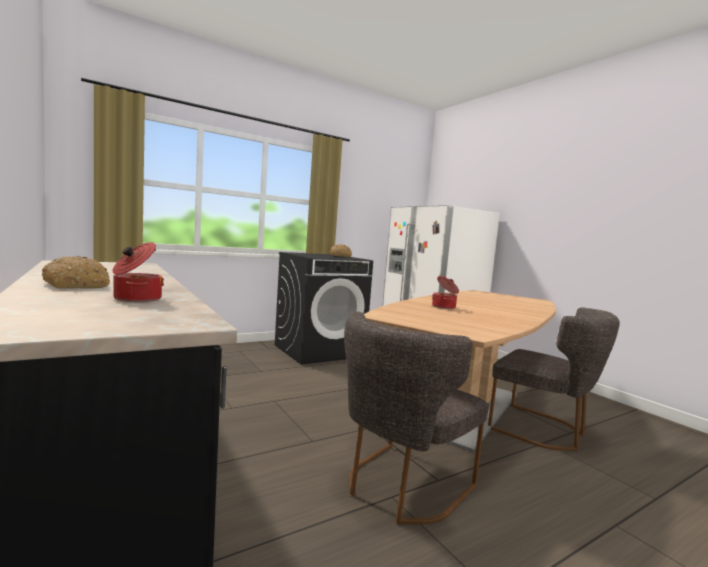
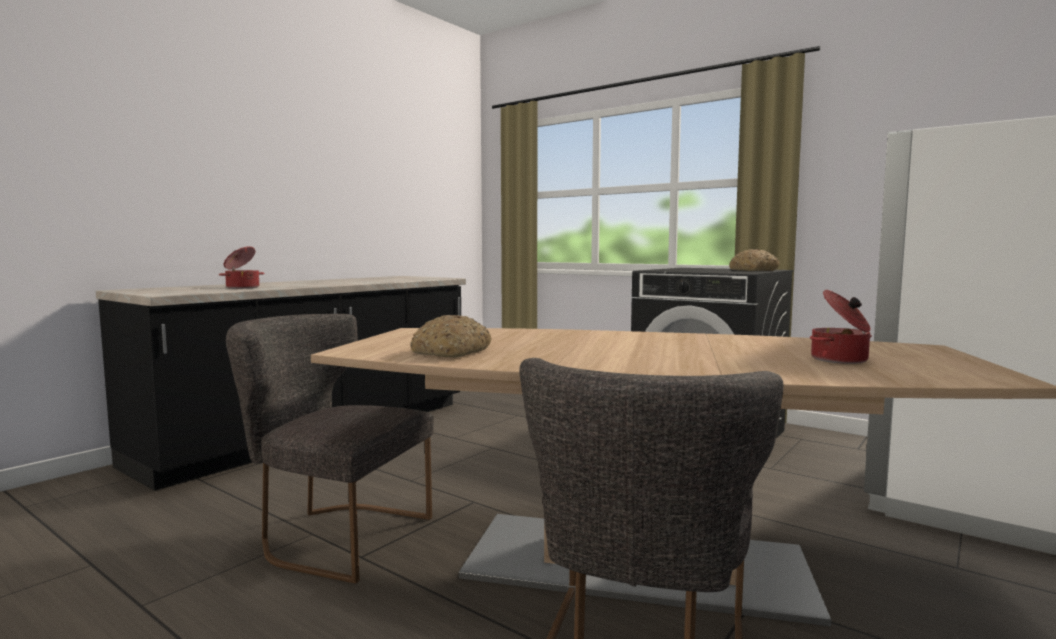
camera: 70 degrees right, 0 degrees up
(77, 285) = (284, 283): bread -> bread (451, 352)
(444, 307) = (566, 340): cooking pot -> cooking pot (840, 360)

